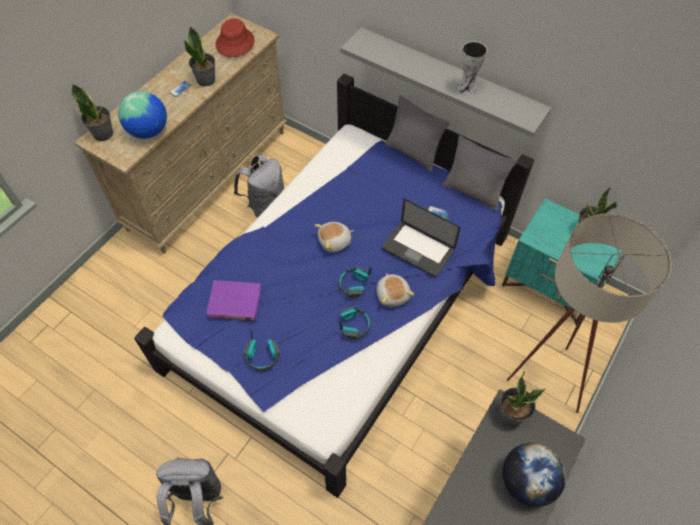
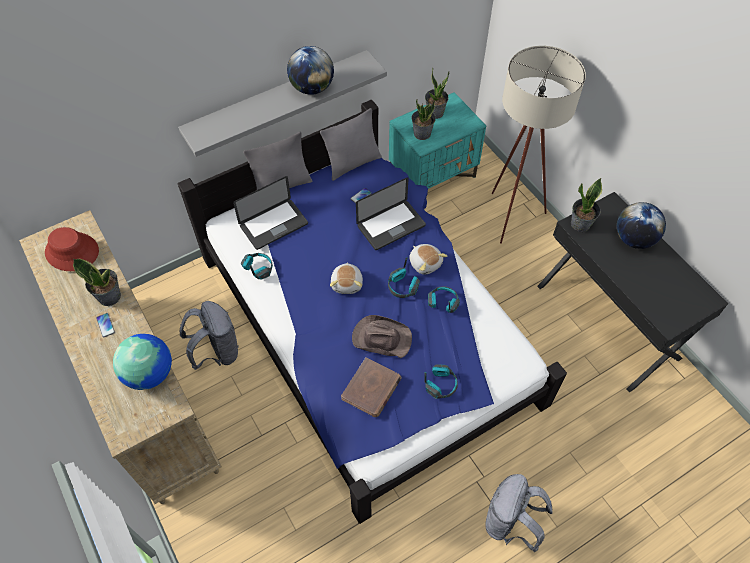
camera: 65 degrees left, 0 degrees up
(103, 133) = (120, 421): potted plant -> potted plant (422, 133)
(234, 303) = (371, 389): purple book -> brown book
(289, 290) = (381, 338): none -> brown hat
(316, 174) = (258, 268): none -> headphones
(366, 165) = (274, 225): none -> laptop
(393, 294) = (425, 263): plush toy -> plush toy turned 45 degrees clockwise
(468, 88) = (312, 88): vase -> globe

